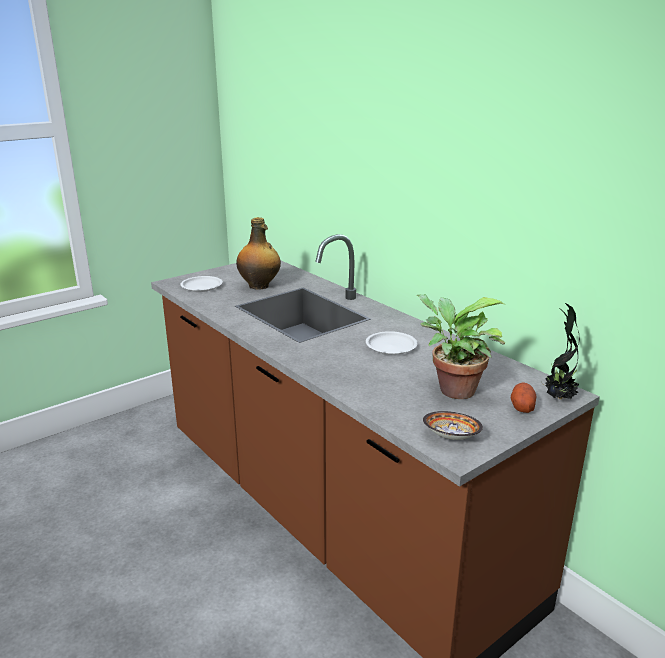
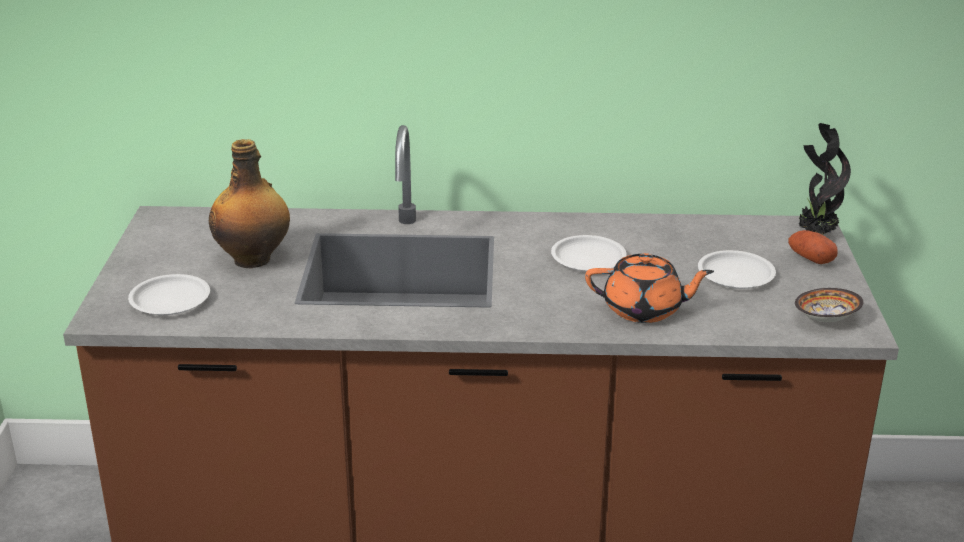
camera: 50 degrees left, 5 degrees up
(362, 378) = (644, 309): none -> orange teapot
(452, 390) = (735, 274): potted plant -> white plate

